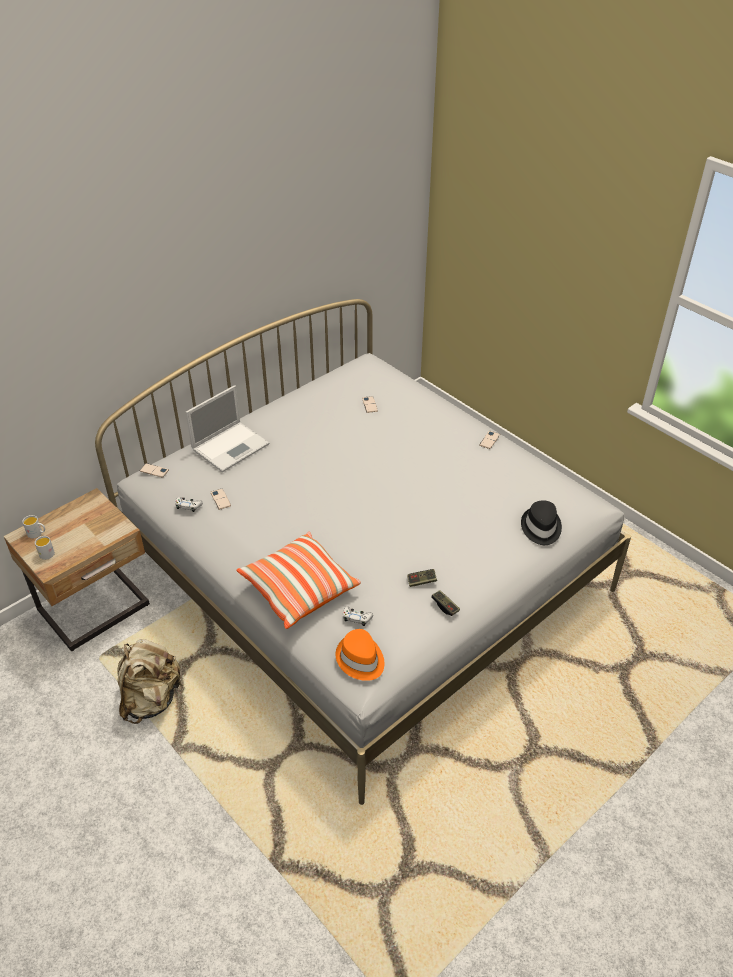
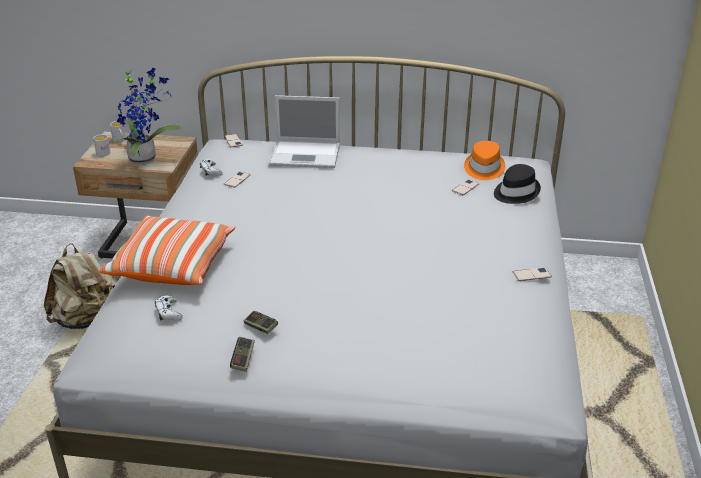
camera: 50 degrees right, 10 degrees down
(94, 533) = (146, 158): none -> potted plant
(360, 659) = (115, 340): orange hat -> orange hat (483, 168)
(540, 528) = (445, 371): black hat -> black hat (515, 192)

